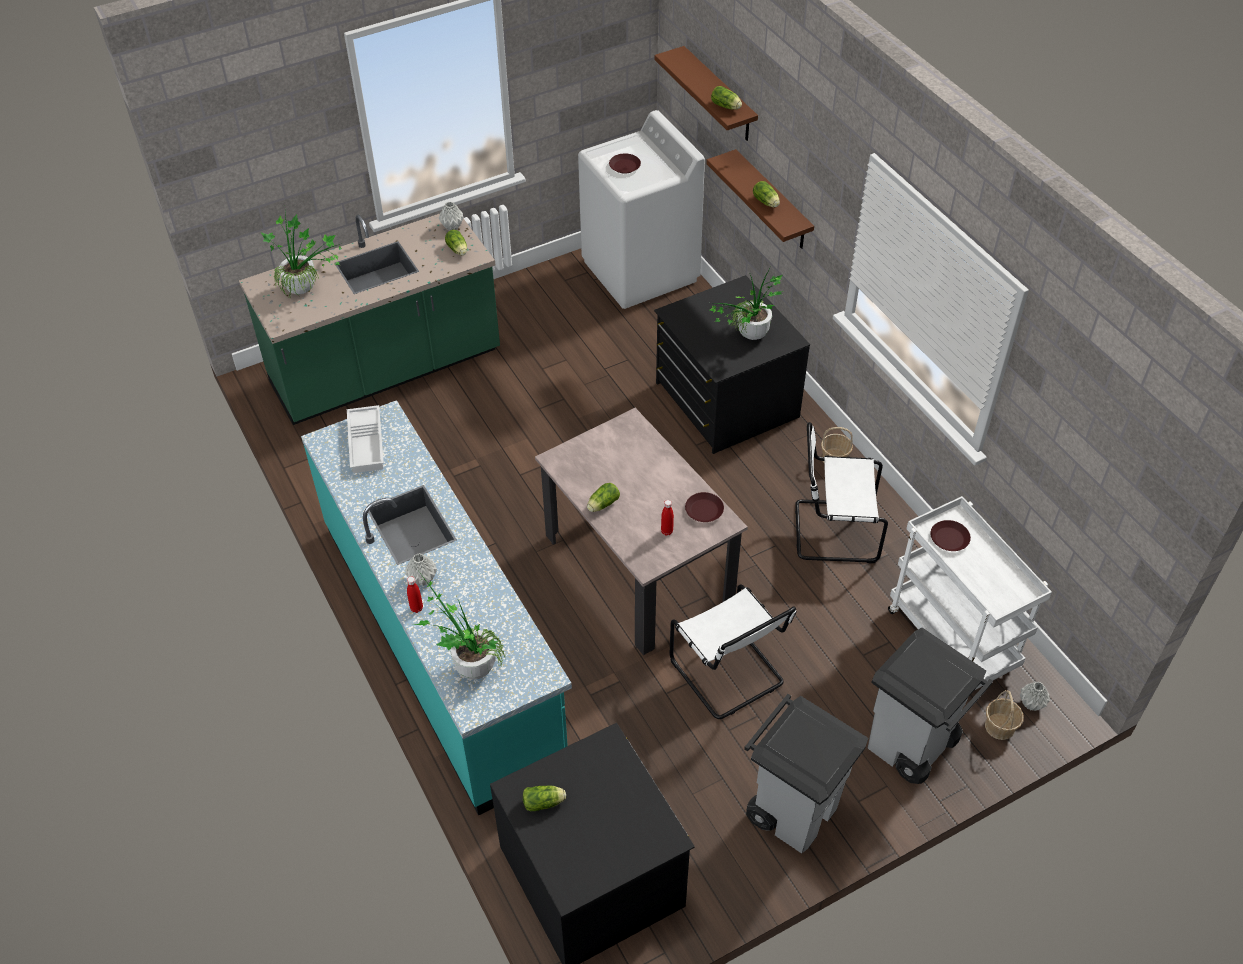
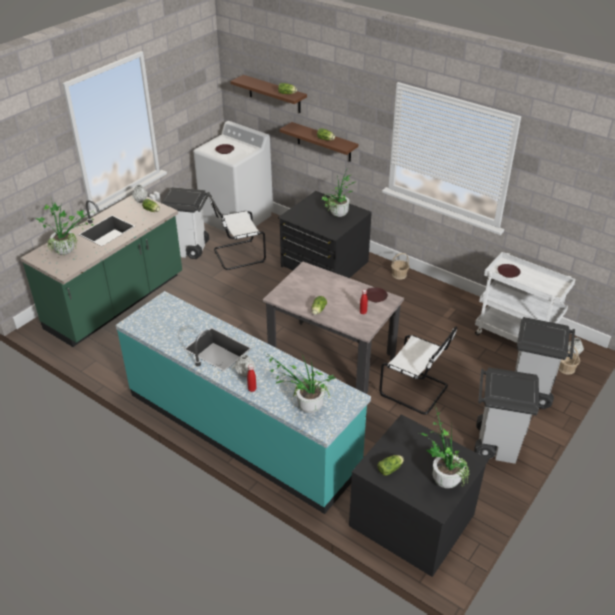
camera: 25 degrees left, 10 degrees down
(367, 443) = (161, 316): white tray -> none
(538, 308) = (190, 249): none -> white trash can
(607, 846) = (442, 477): none -> potted plant
(832, 531) = (421, 307): white chair -> white chair (237, 255)

